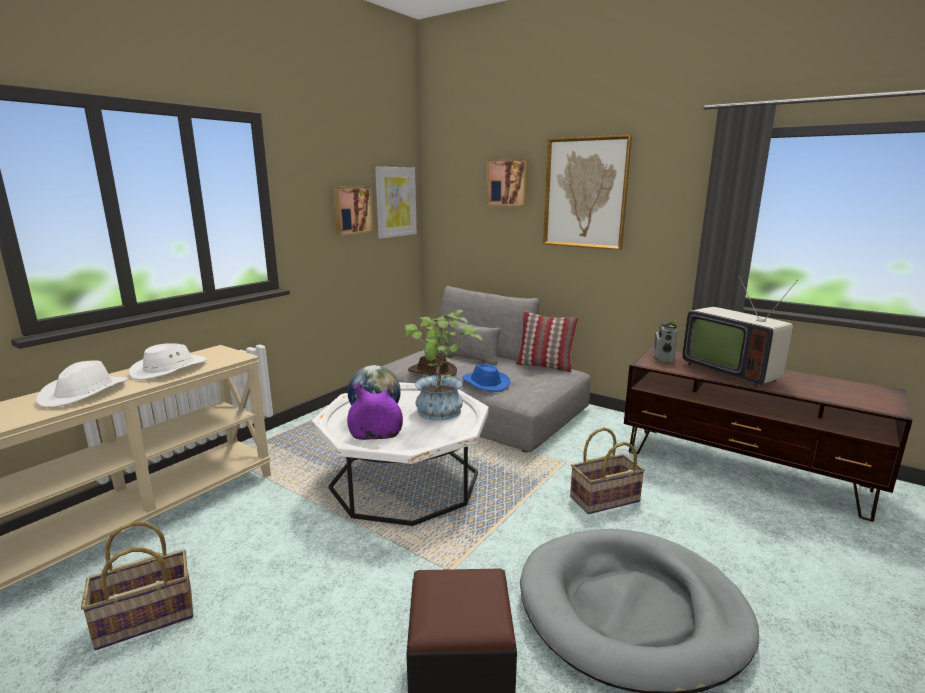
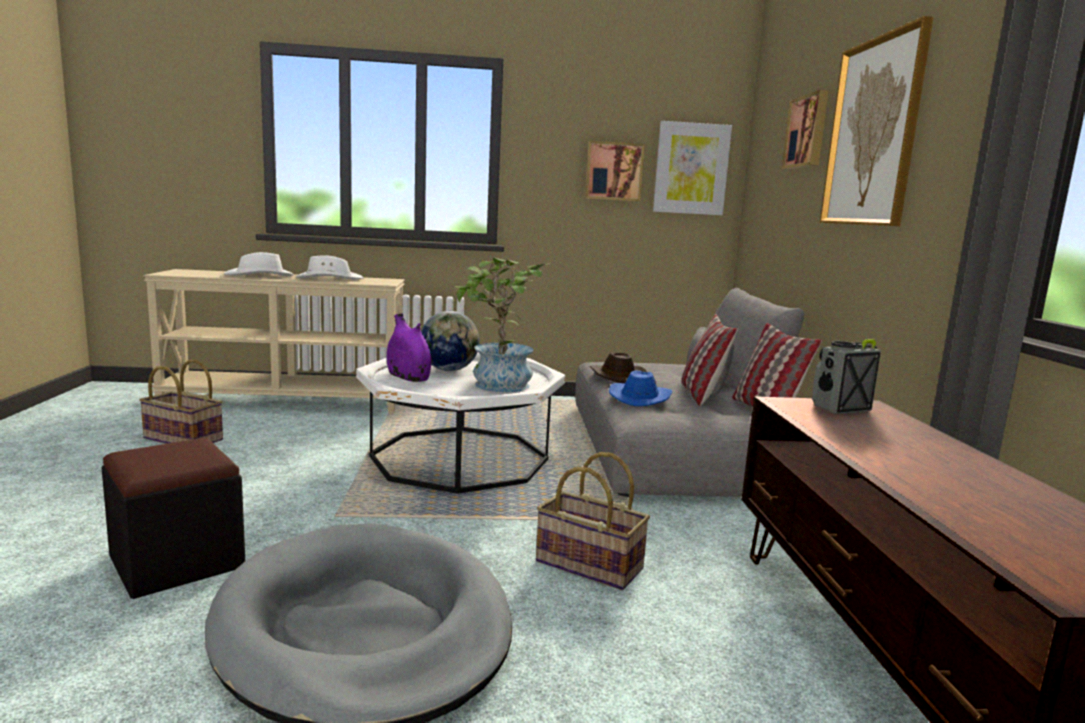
camera: 50 degrees right, 5 degrees down
(498, 368) = (701, 395): none -> pillow
(730, 371) = (903, 448): television -> none

